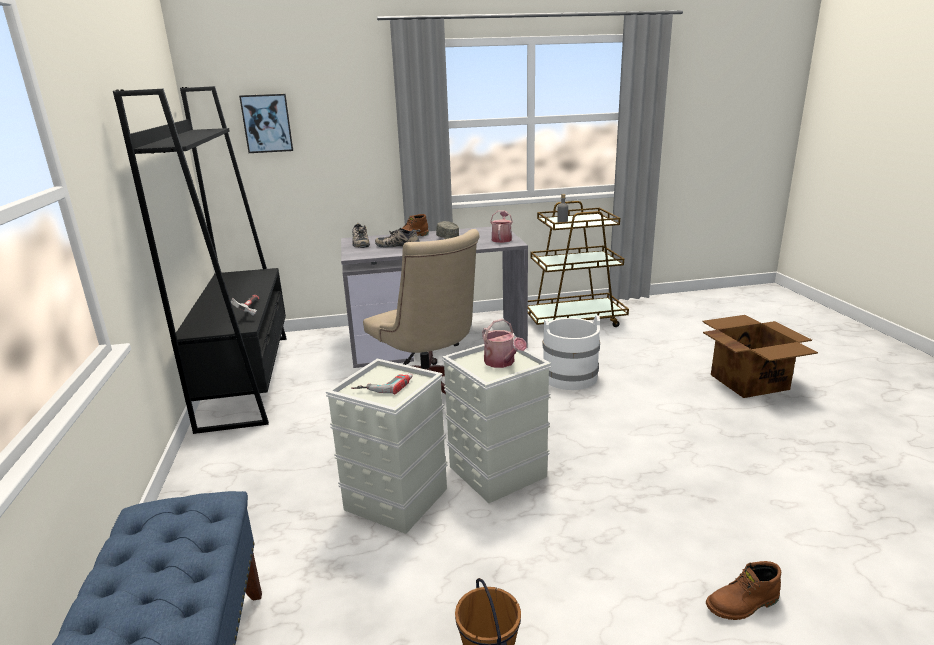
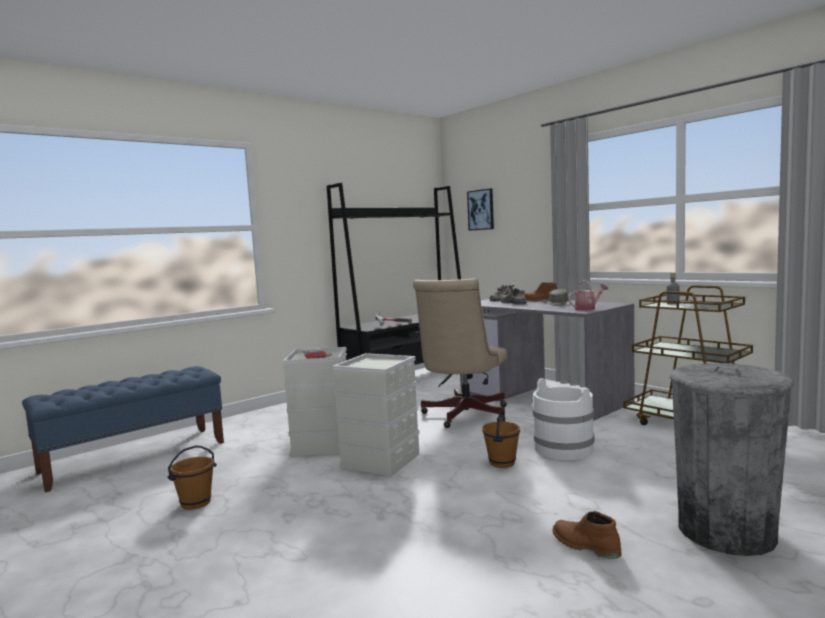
camera: 60 degrees right, 15 degrees down
(502, 363) = (378, 365): watering can -> none
(572, 411) = (501, 463): none -> brown bucket
(743, 605) = (286, 579): brown boot -> brown boot (584, 546)
(748, 381) = (726, 531): cardboard box -> grey trash can

